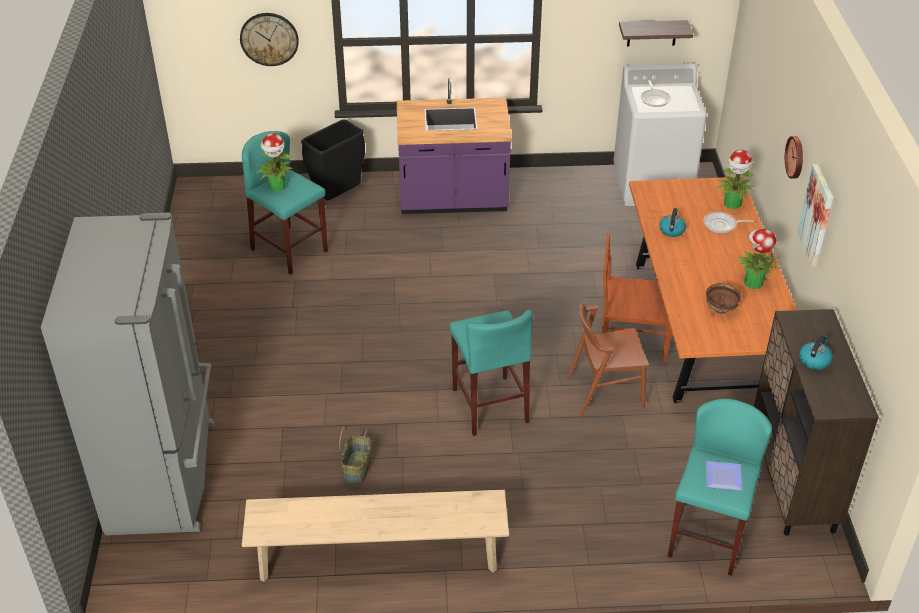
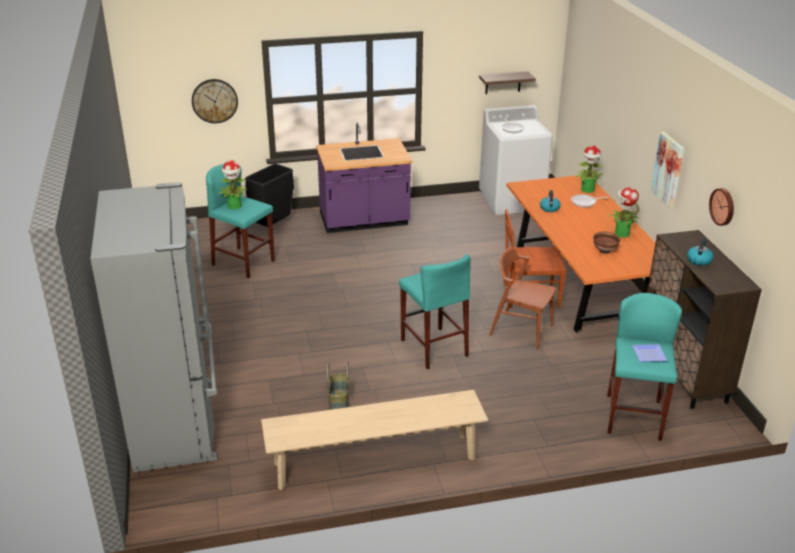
camera: 10 degrees left, 10 degrees down
(605, 391) = (521, 330): brown chair -> brown chair turned 45 degrees clockwise
(796, 157) = (639, 137): wall clock -> wall clock (723, 206)

